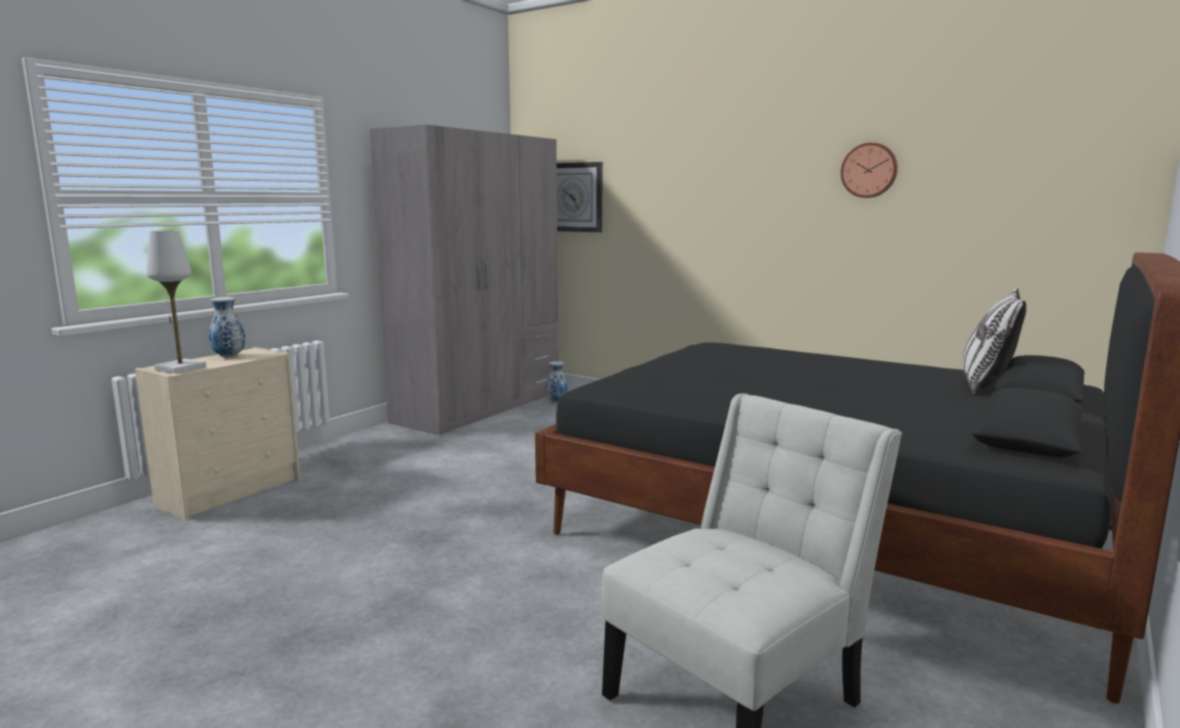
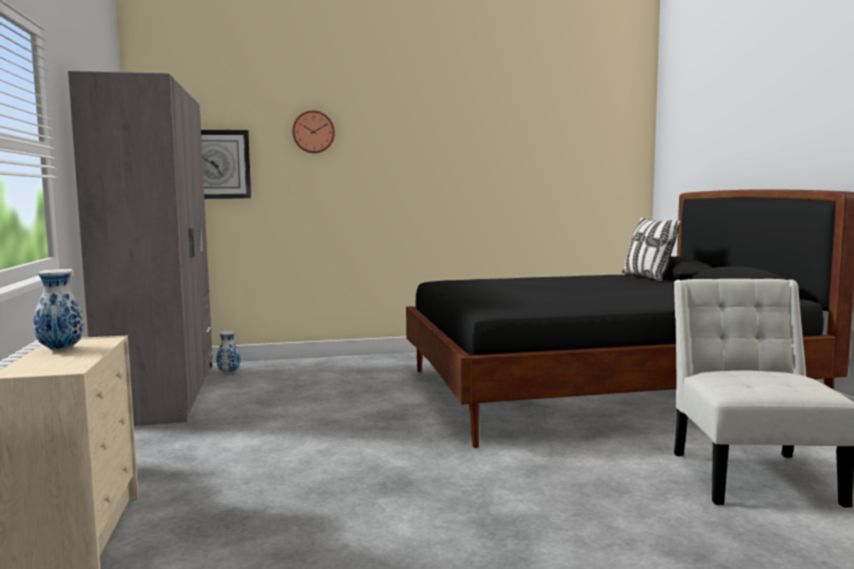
camera: 45 degrees left, 5 degrees down
(180, 368) = (62, 366): white table lamp -> none
(869, 170) = (490, 145): wall clock -> wall clock (313, 132)

